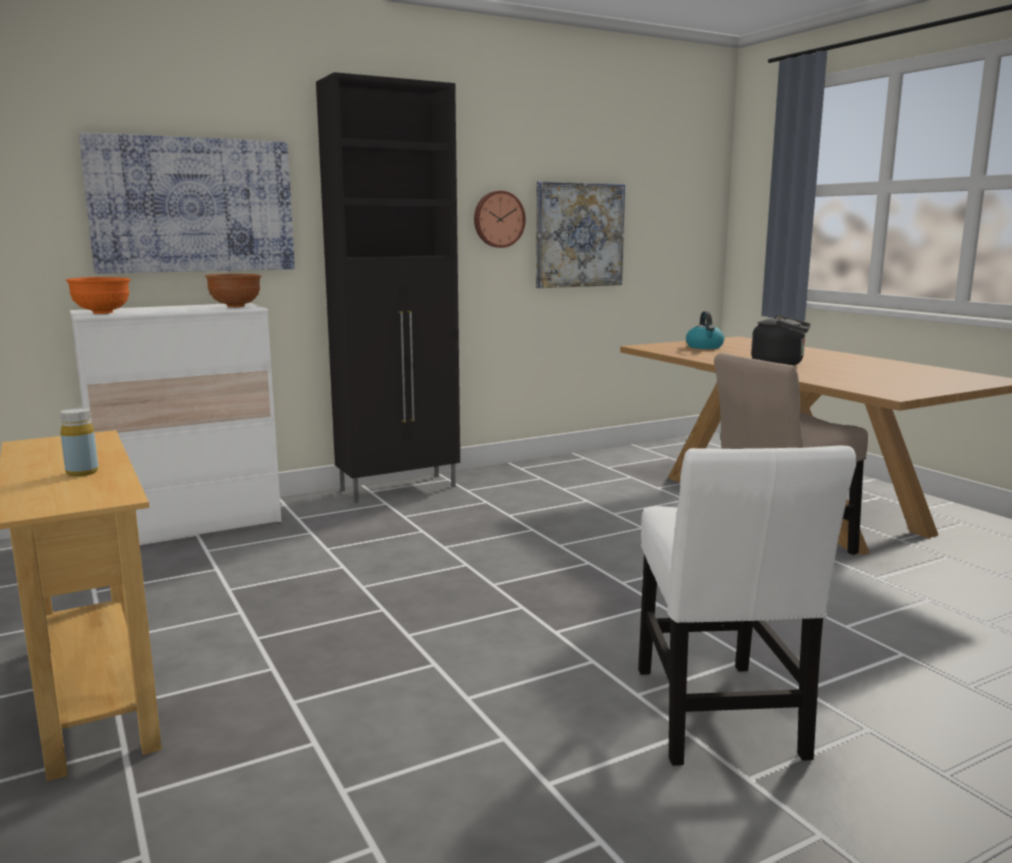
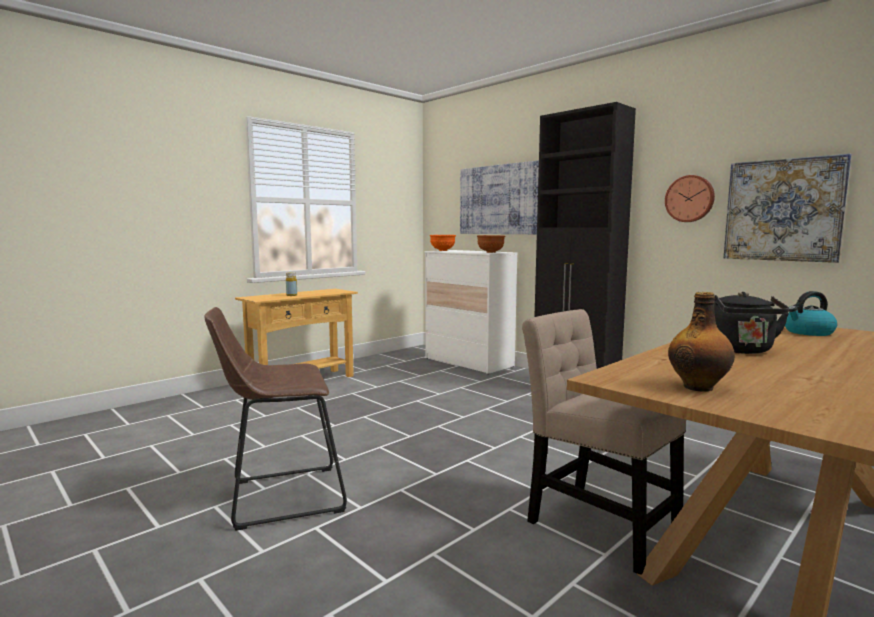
camera: 75 degrees right, 5 degrees down
(718, 718) = (279, 497): white chair -> brown stool
(908, 384) = (698, 387): none -> bottle

